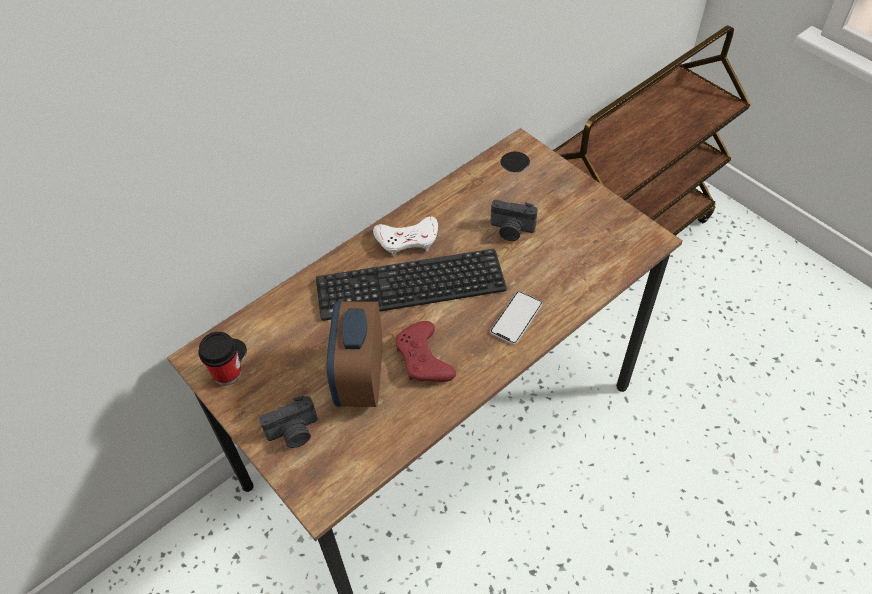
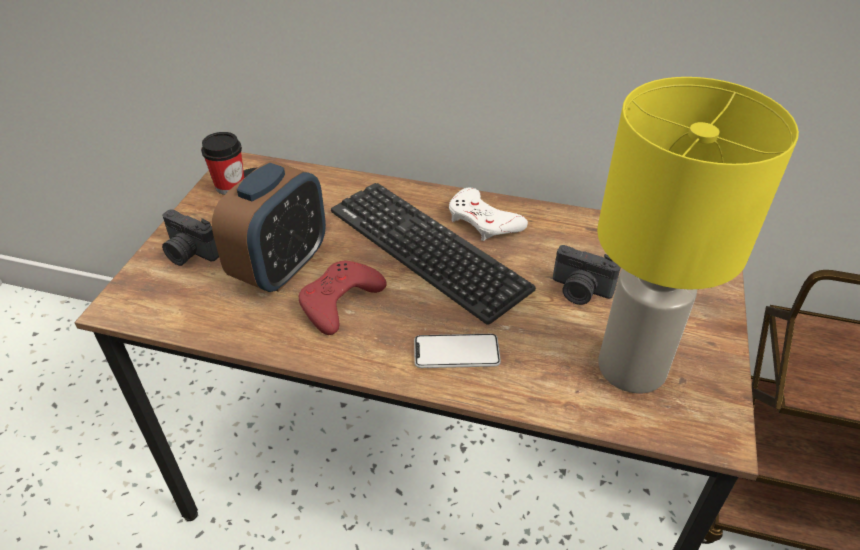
camera: 55 degrees right, 10 degrees down
(360, 378) = (281, 267): alarm clock -> alarm clock turned 150 degrees clockwise
(511, 230) = (580, 291): camera -> camera turned 45 degrees counterclockwise
(586, 244) = (633, 368): none -> yellow table lamp

